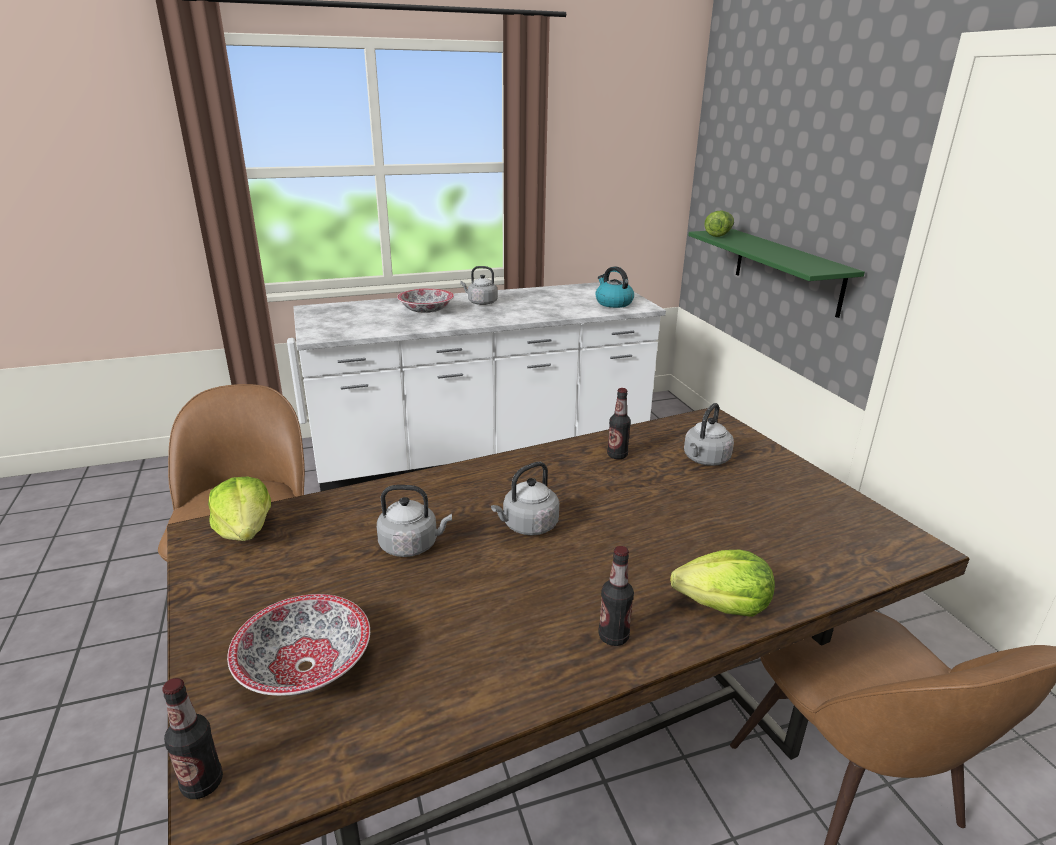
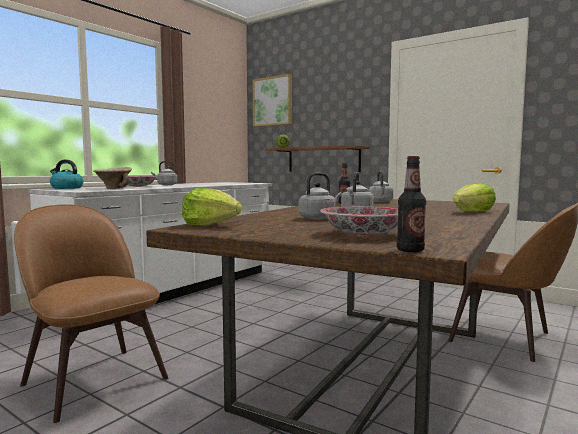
camera: 35 degrees left, 20 degrees down
(373, 323) = (113, 188): none -> beige bowl
(613, 303) = (241, 183): kettle -> kettle (66, 188)
(613, 637) = (459, 218): bottle -> none
(733, 129) = (272, 101): none -> picture
(787, 271) = (323, 159): green shelf -> brown shelf

